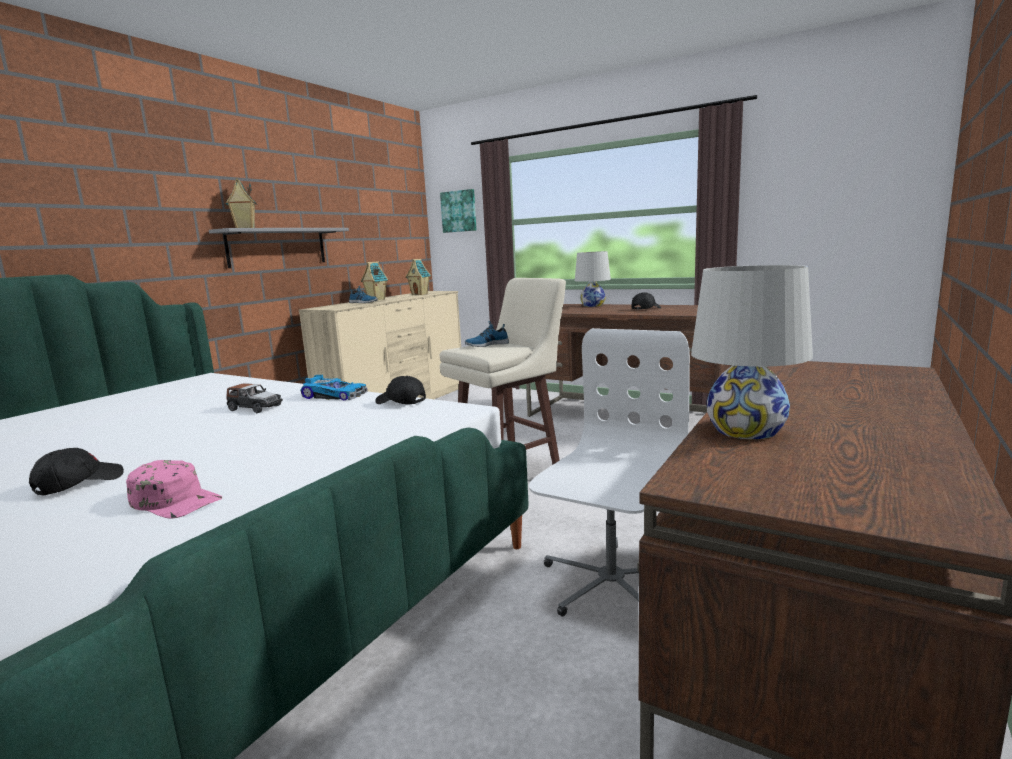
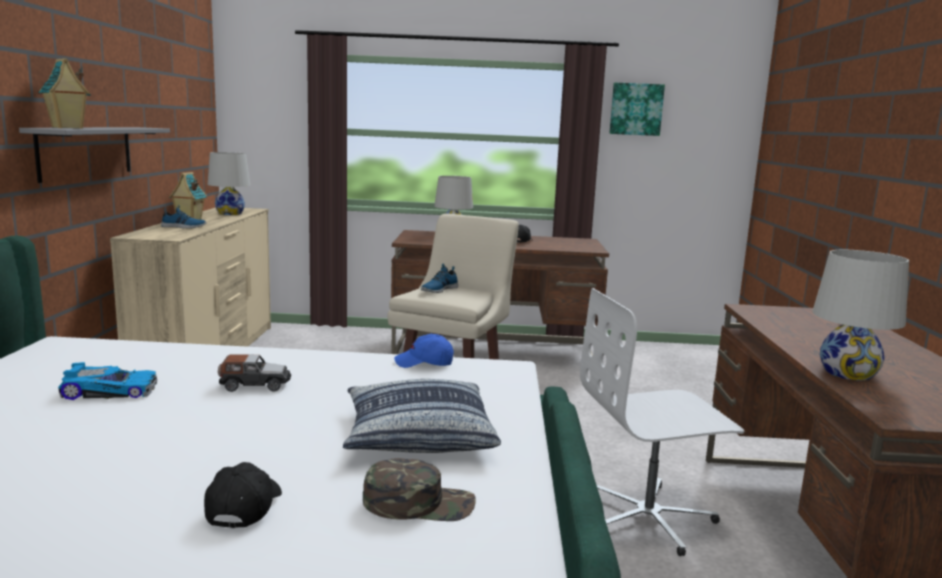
camera: 30 degrees left, 0 degrees up
(176, 500) = (419, 503): pink cap -> green cap
(284, 452) = (417, 434): none -> pillow
(335, 395) = (326, 360): toy car -> toy car (111, 390)
(400, 402) = (424, 363): black cap -> blue cap
(420, 294) = (230, 213): toy house -> white table lamp
(459, 211) = (266, 110): picture -> picture (636, 109)
(609, 583) = (649, 517): white office chair -> white office chair turned 105 degrees counterclockwise

